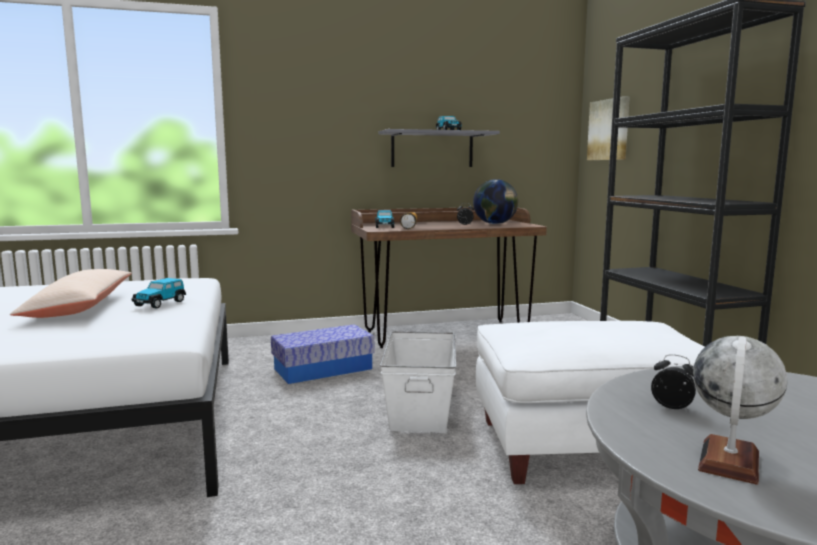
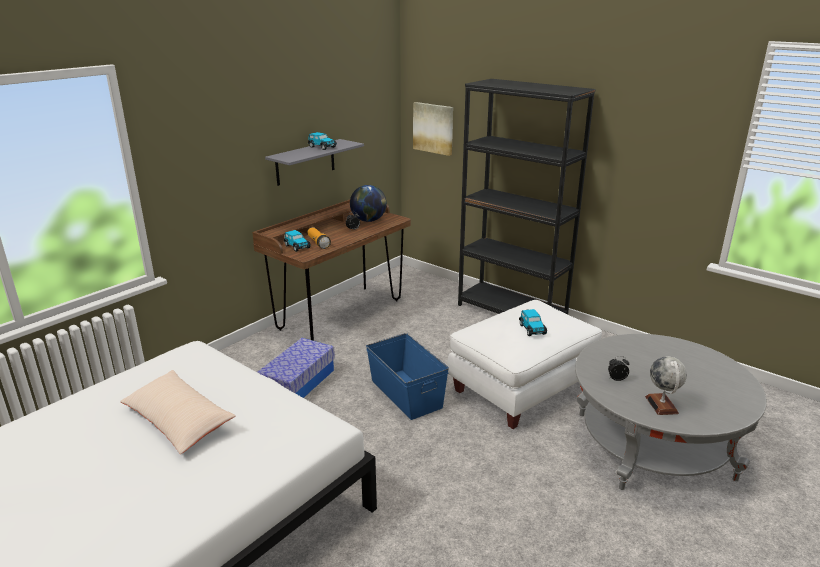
camera: 35 degrees left, 15 degrees up
(161, 303) = (237, 392): toy car -> toy car (532, 329)
(419, 407) = (406, 394): white storage box -> blue storage box

